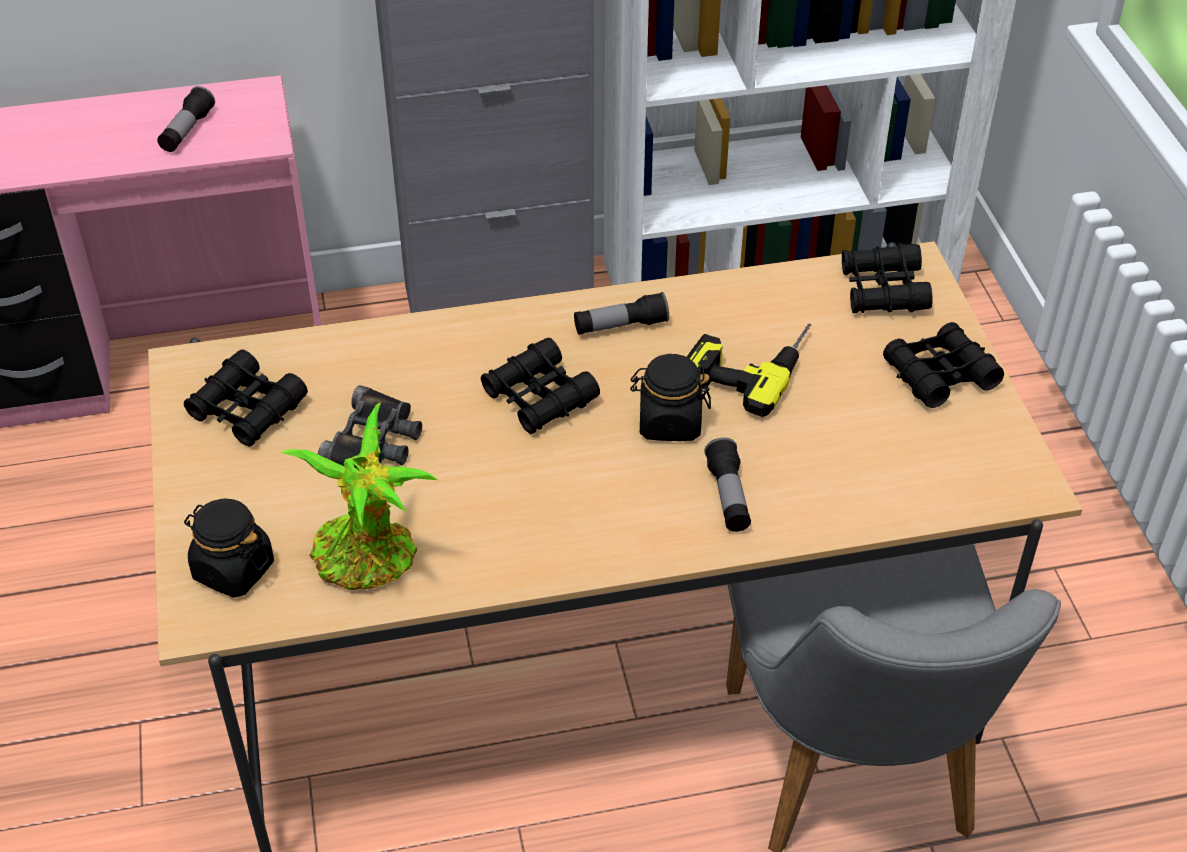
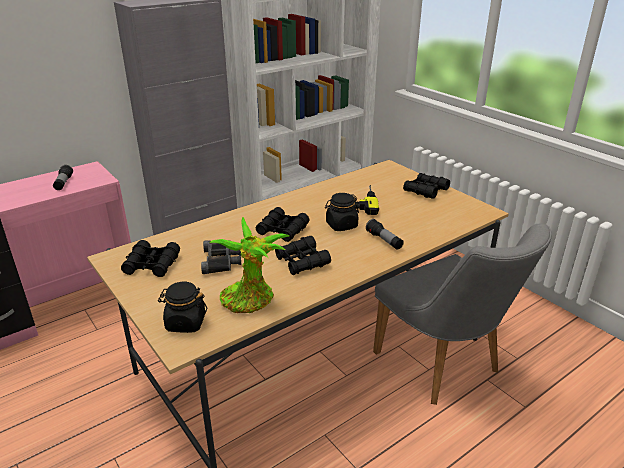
camera: 25 degrees left, 15 degrees down
(620, 326) = (297, 203): flashlight -> none
(883, 290) = (384, 174): black binoculars -> black binoculars (302, 261)

